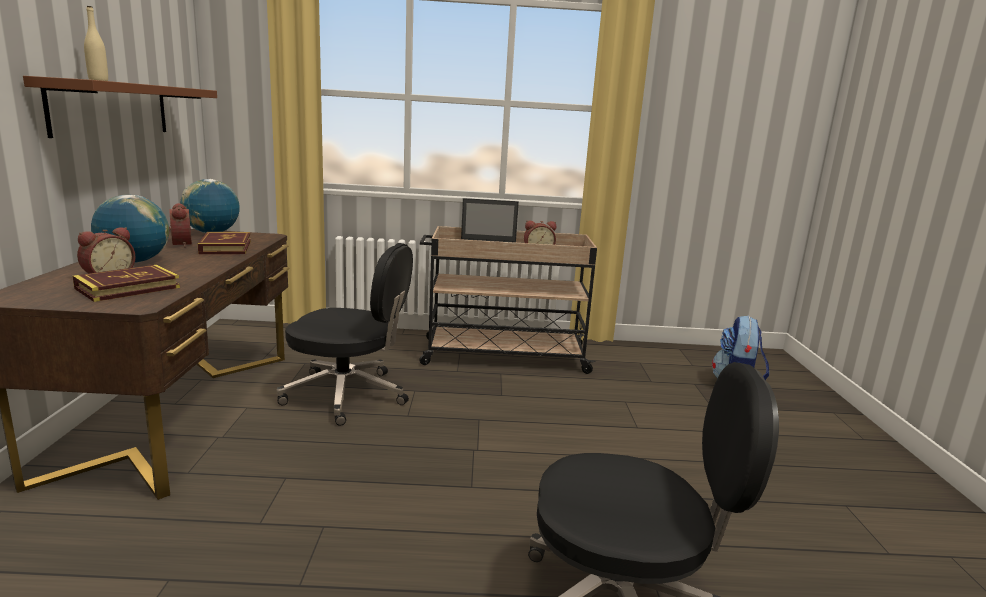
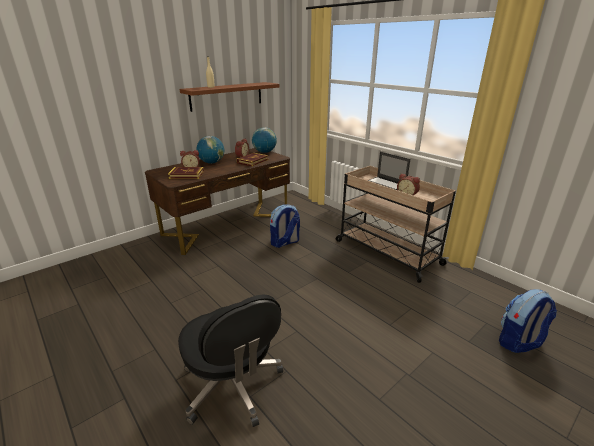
camera: 50 degrees right, 10 degrees up
(348, 395) = (285, 242): black office chair -> backpack

